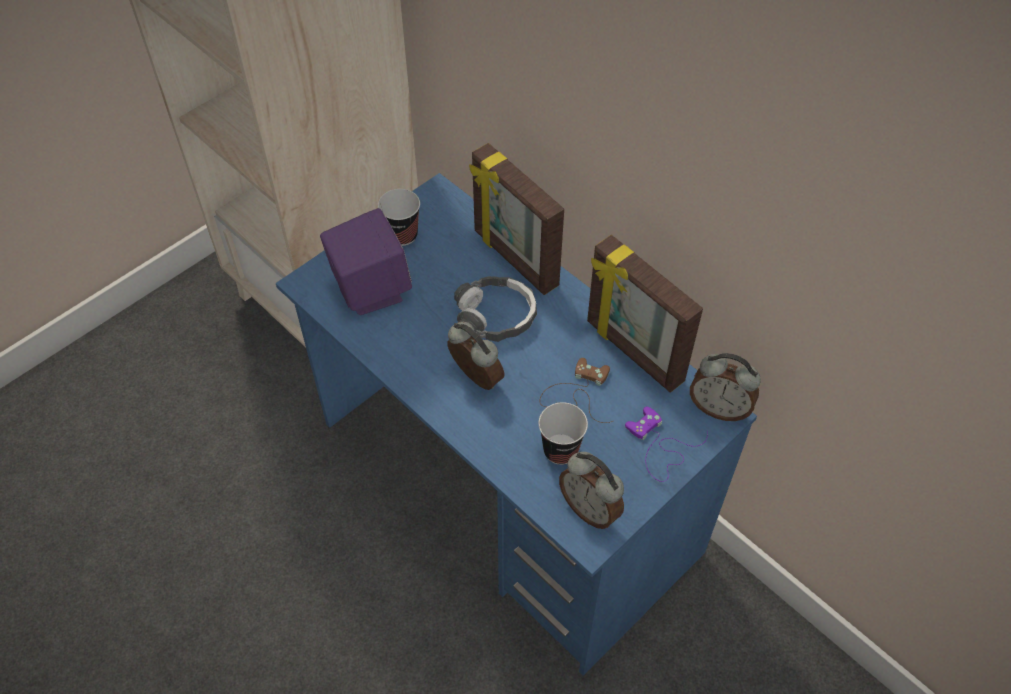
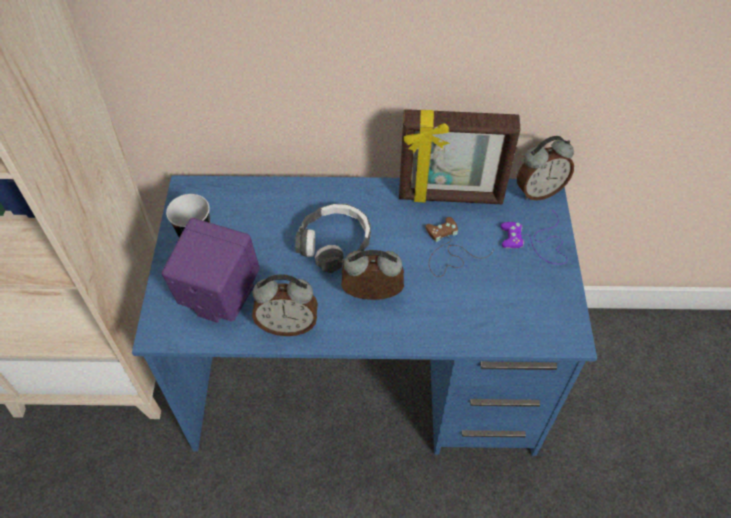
camera: 45 degrees left, 0 degrees up
(514, 259) = (301, 195): picture frame -> none
(560, 450) = (484, 296): cup -> none
(590, 509) = (546, 317): alarm clock -> alarm clock (288, 325)

